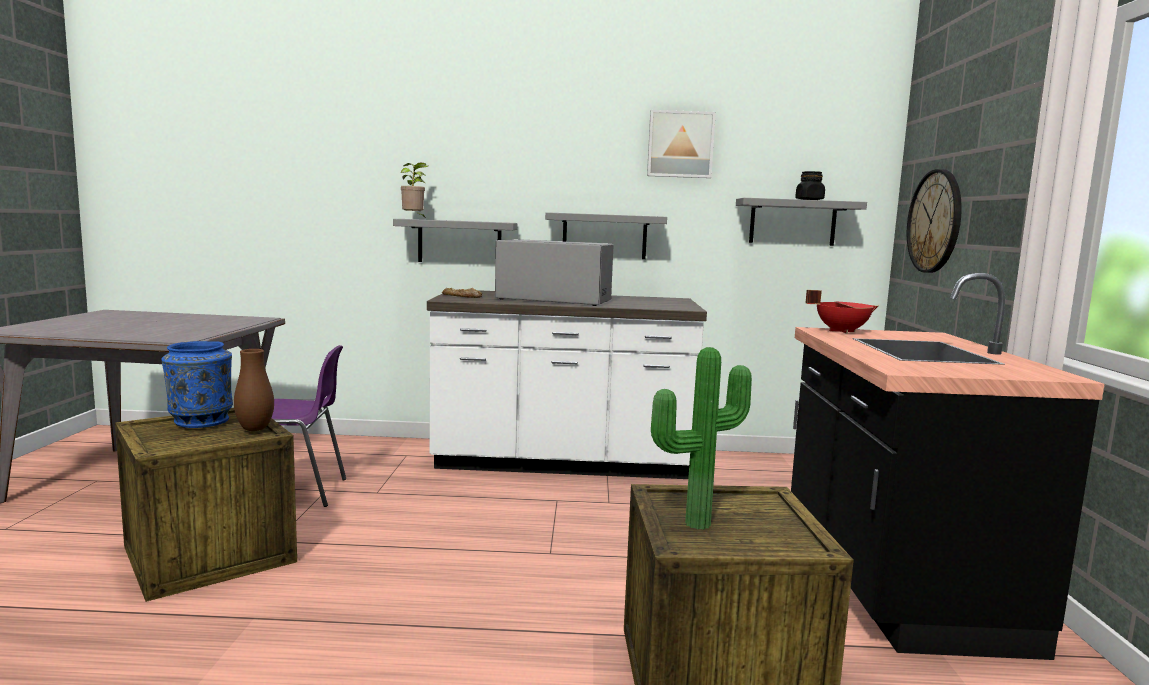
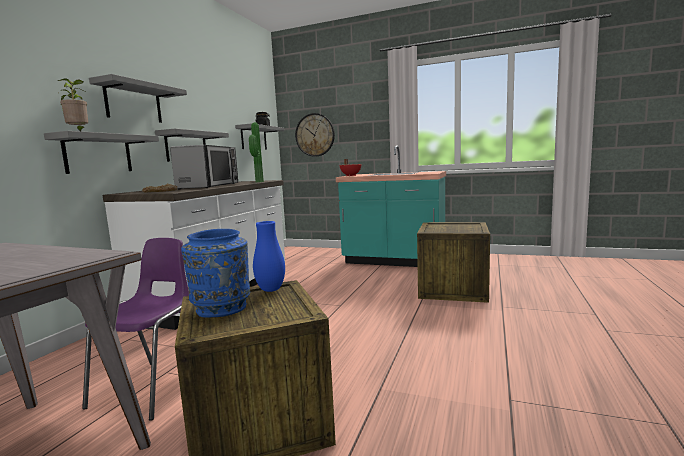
camera: 70 degrees left, 0 degrees up
(255, 429) = (271, 290): brown vase -> blue vase
(520, 178) = (133, 103): none -> grey shelf
(553, 300) = (210, 186): microwave -> microwave turned 150 degrees clockwise
(680, 144) = (210, 91): picture -> none
(694, 522) = (456, 230): potted plant -> potted plant (257, 182)
(893, 580) = (394, 260): black counter -> turquoise counter

